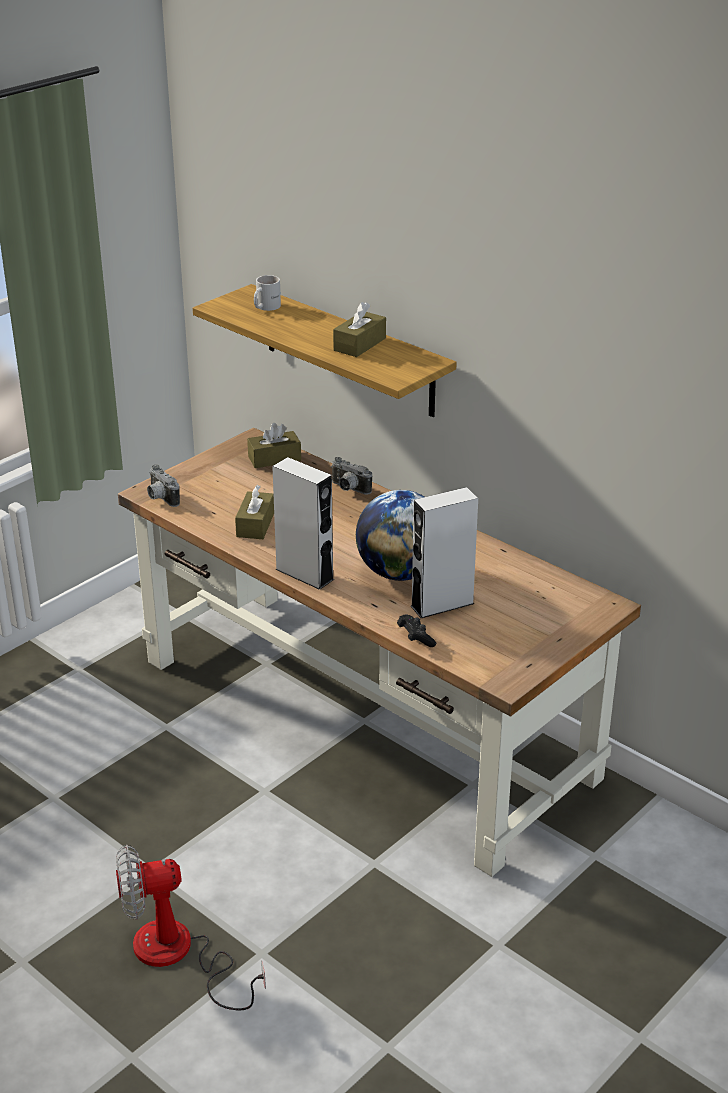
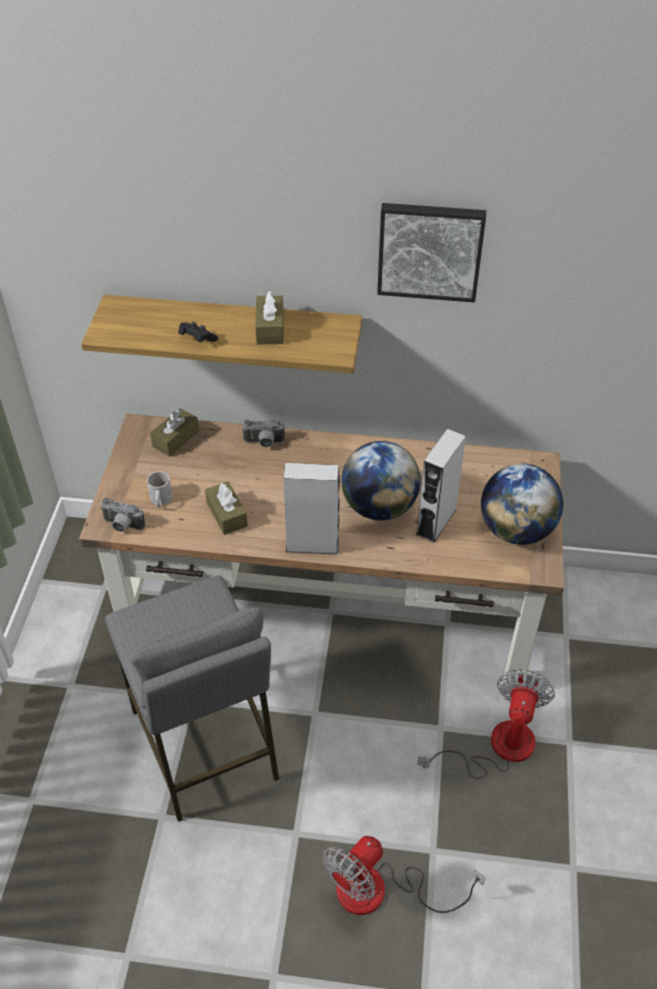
camera: 35 degrees left, 15 degrees up
(142, 764) = (204, 744): none -> grey stool
(265, 307) = (146, 317): white mug -> white mug (159, 500)
(415, 638) = (448, 563): black game controller -> black game controller (197, 339)
(415, 908) = (497, 747): none -> fan
(516, 295) = (430, 250): none -> picture
(516, 642) = (516, 530): none -> globe

